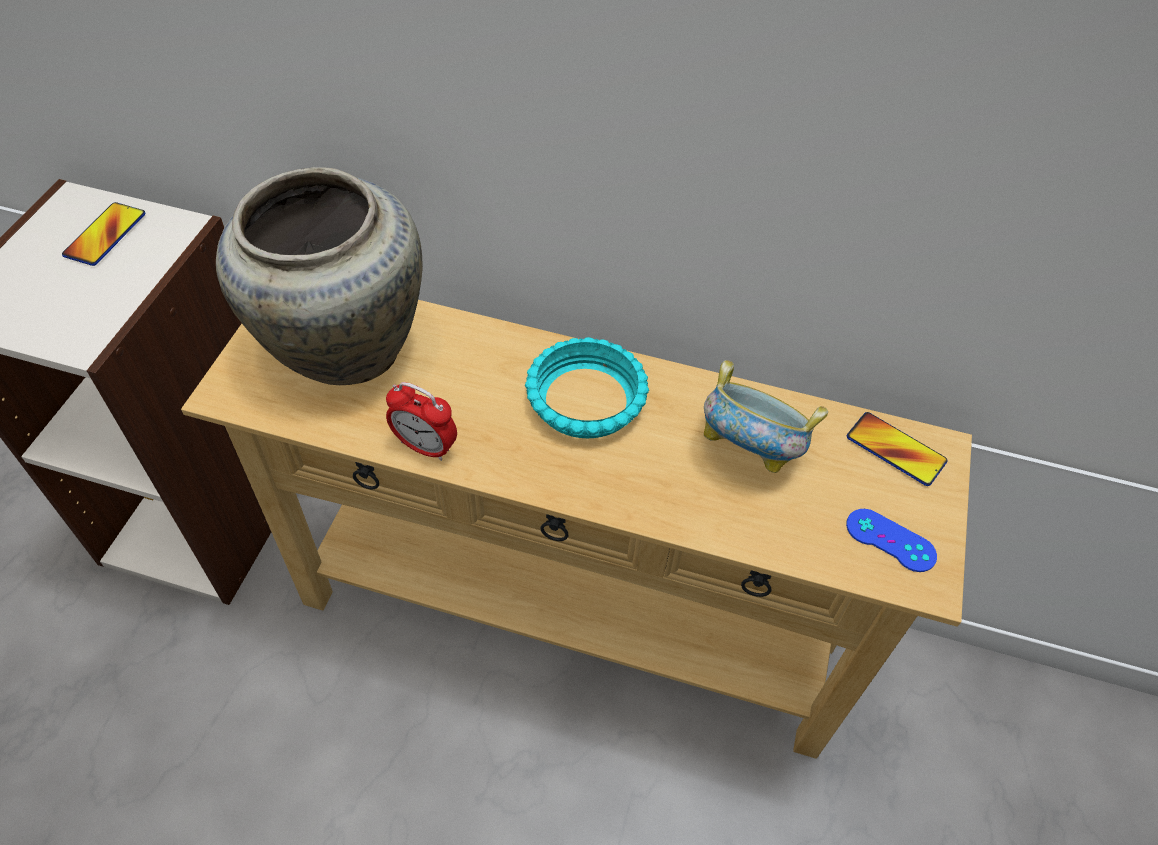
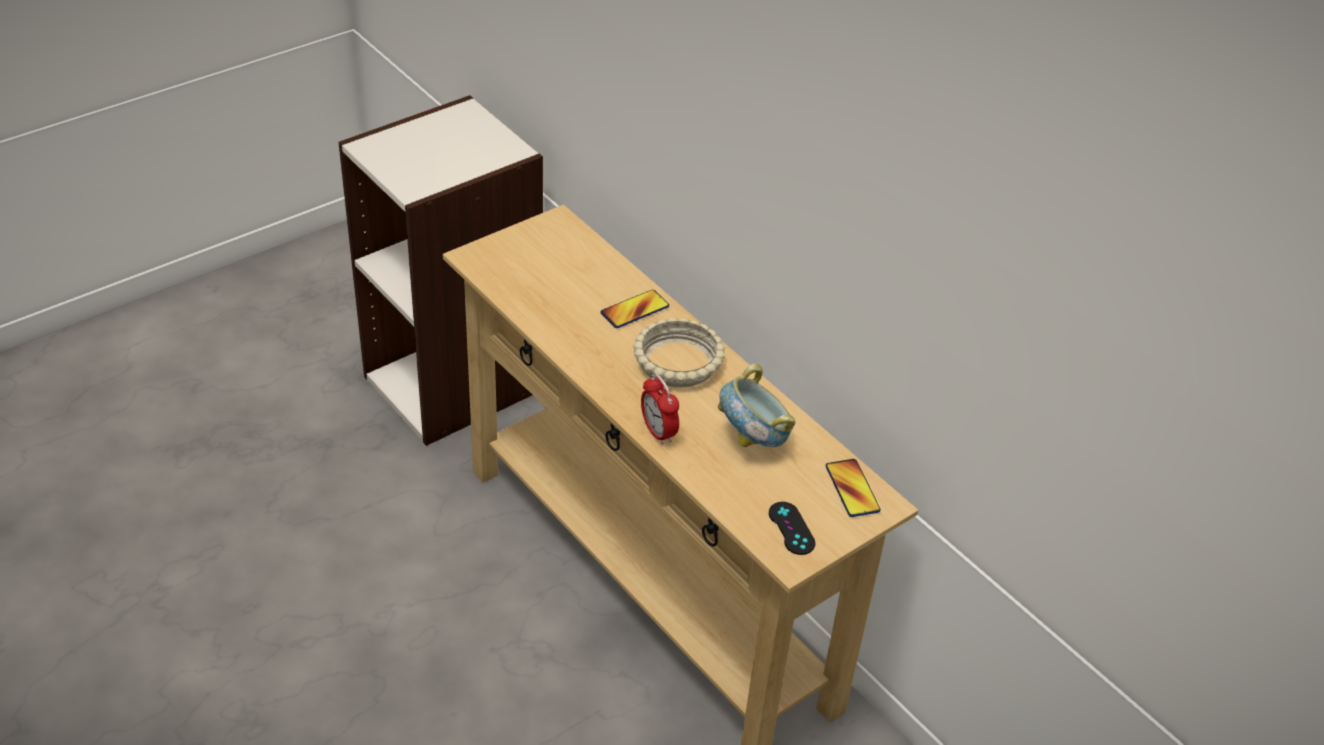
camera: 35 degrees right, 10 degrees down
(105, 235) = (470, 138): phone -> phone (635, 310)
(340, 345) = (558, 263): beige vase -> none
(425, 447) = (558, 338): alarm clock -> alarm clock (658, 432)
(585, 398) = (677, 361): turquoise bowl -> beige bowl
(890, 540) = (791, 528): blue game controller -> black game controller

